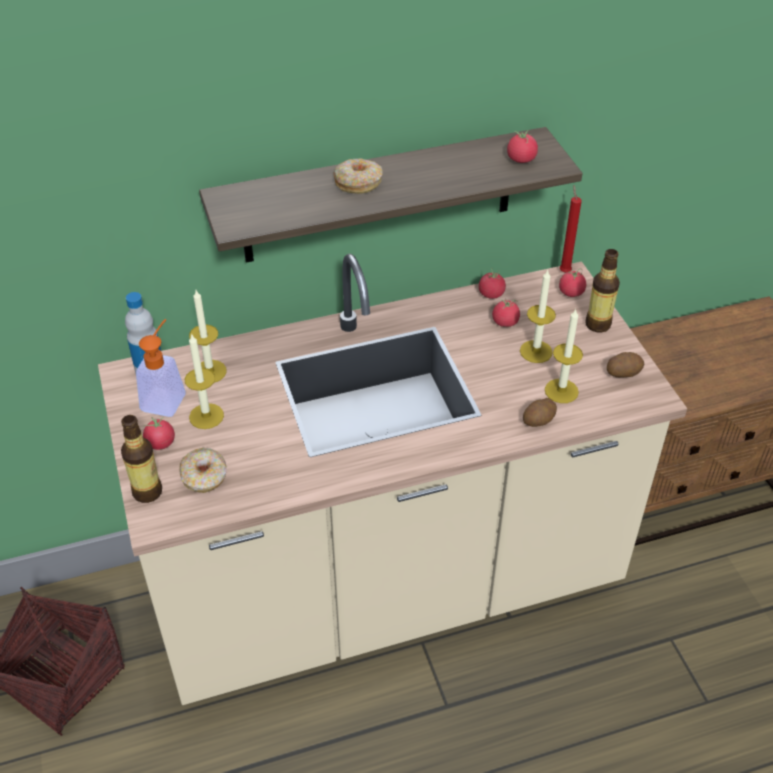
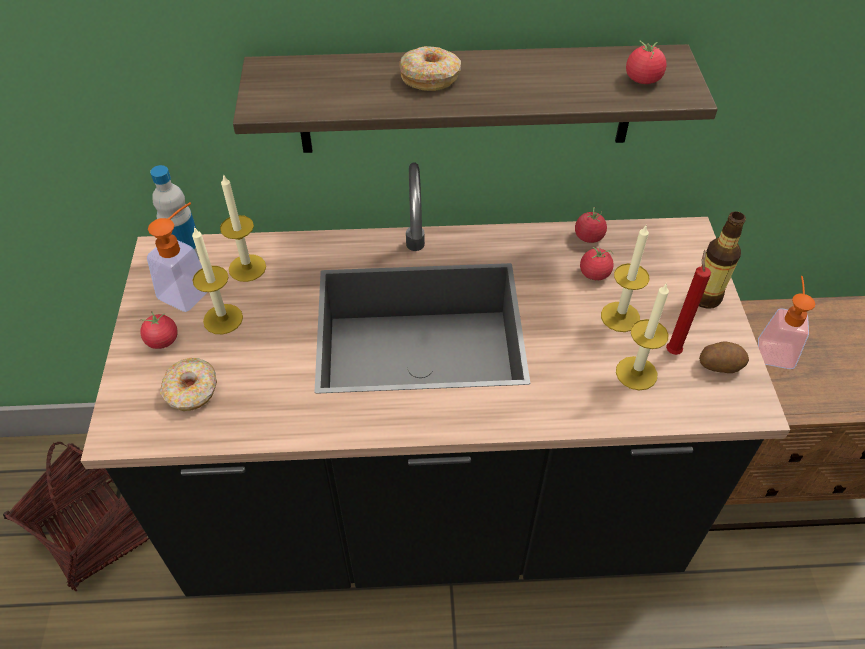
camera: 15 degrees right, 5 degrees up
(147, 492) = (125, 396): bottle -> none
(386, 587) = (432, 513): beige counter -> black counter
(539, 421) = (597, 406): potato -> none
(564, 271) = (683, 224): red candle -> red candle (672, 350)
(571, 292) = (684, 252): tomato -> none
(657, 363) = (775, 348): none -> soap dispenser

